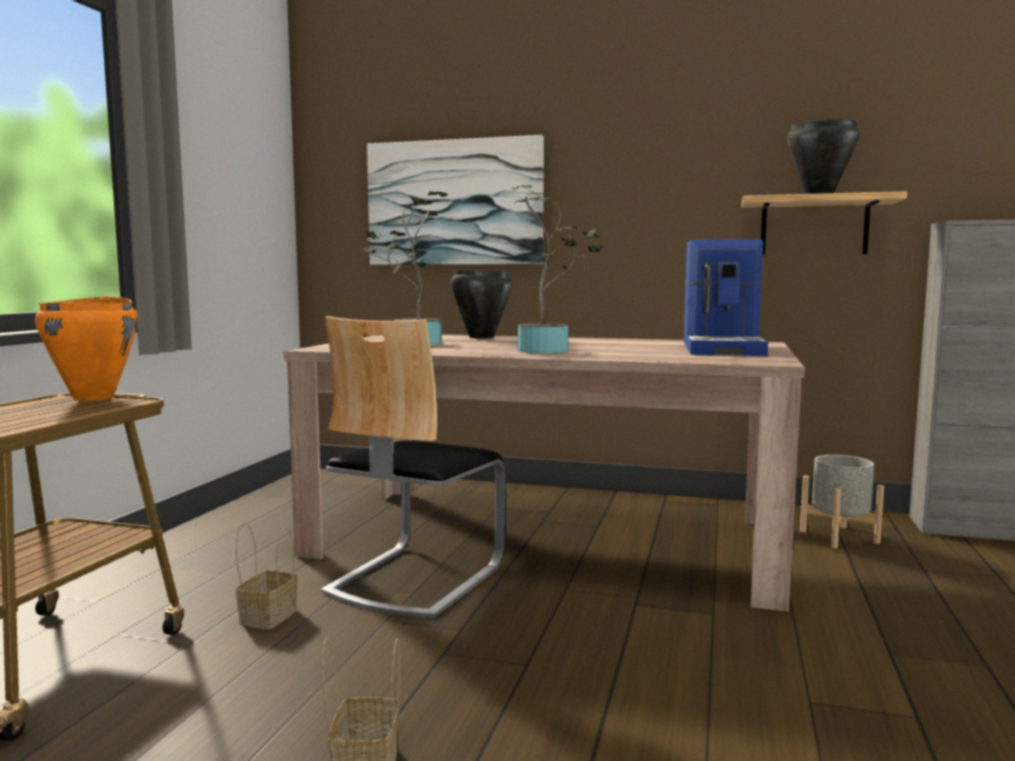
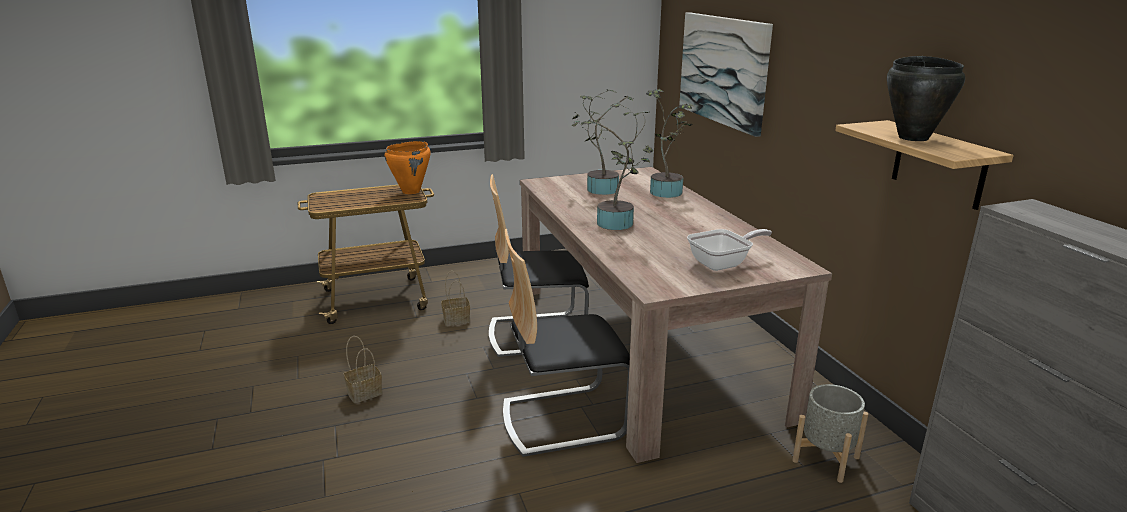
camera: 55 degrees right, 15 degrees up
(480, 337) = (667, 191): black cooking pot -> potted plant
(651, 623) = (562, 418): none -> chair
(723, 349) = (723, 263): coffee machine -> frying pan

